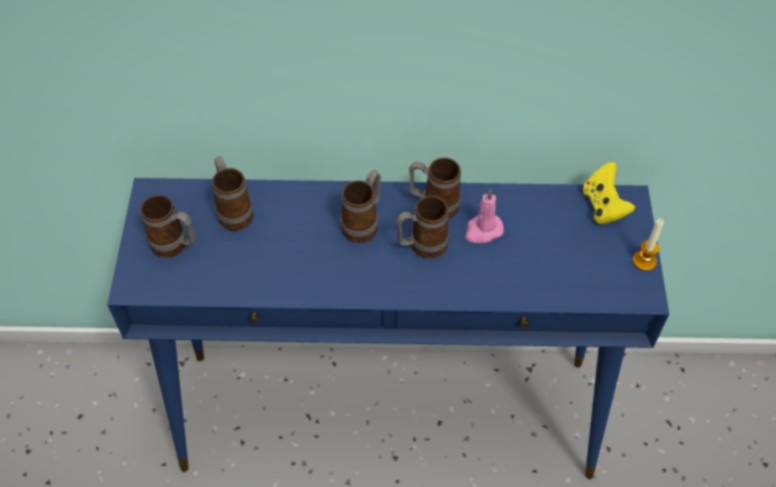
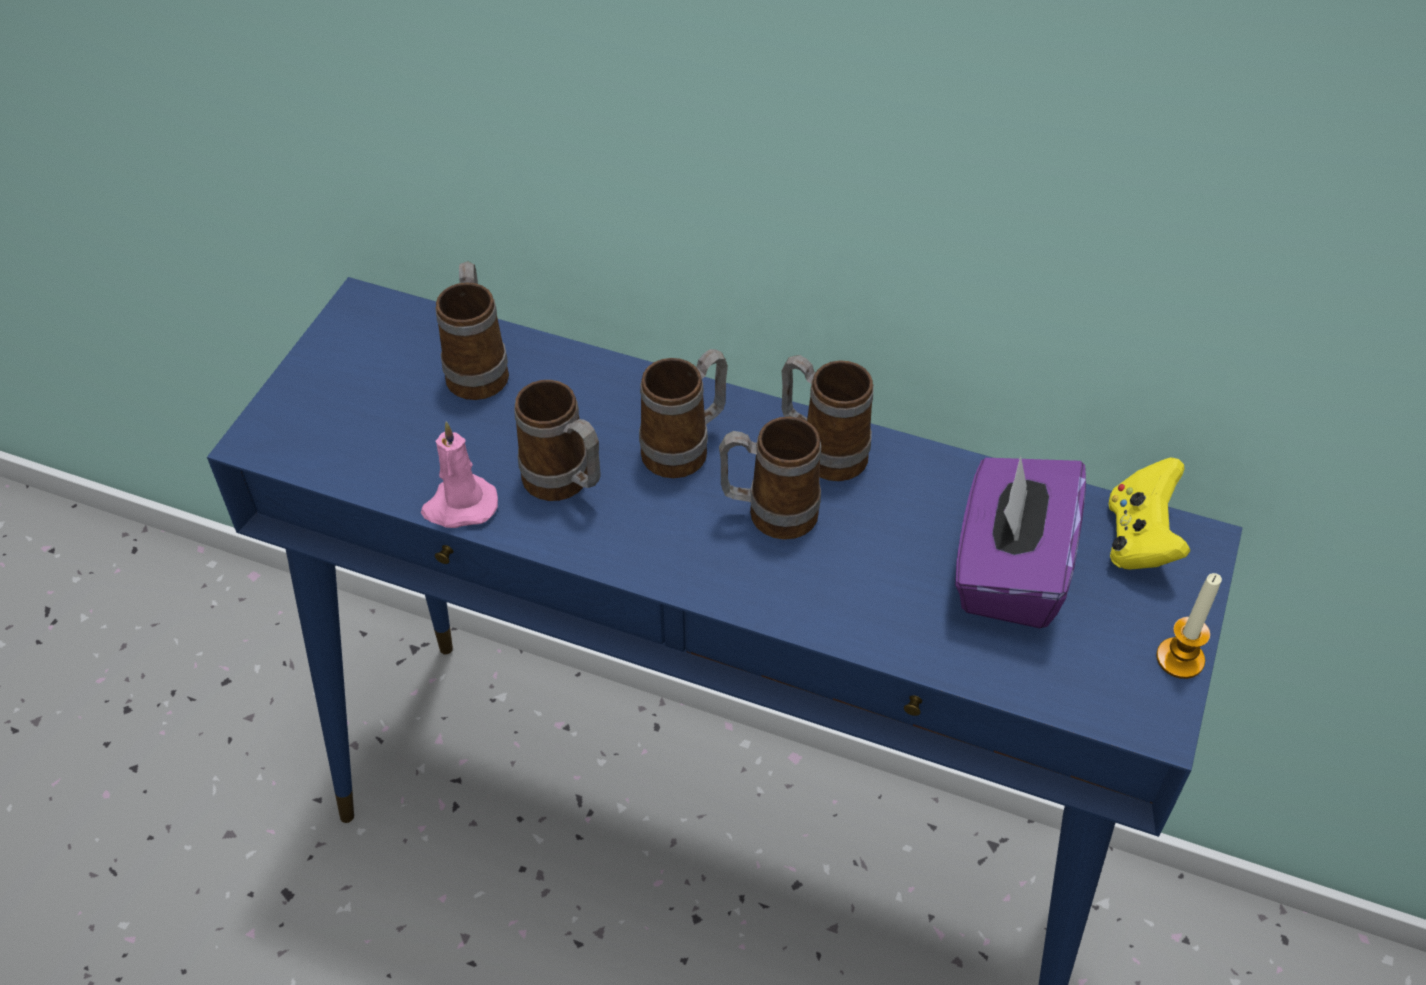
camera: 20 degrees right, 5 degrees down
(175, 246) = (358, 397): mug -> mug (565, 485)
(483, 230) = (892, 518): pink candle -> pink candle (459, 506)
(549, 240) = (1009, 570): none -> purple tissue box

